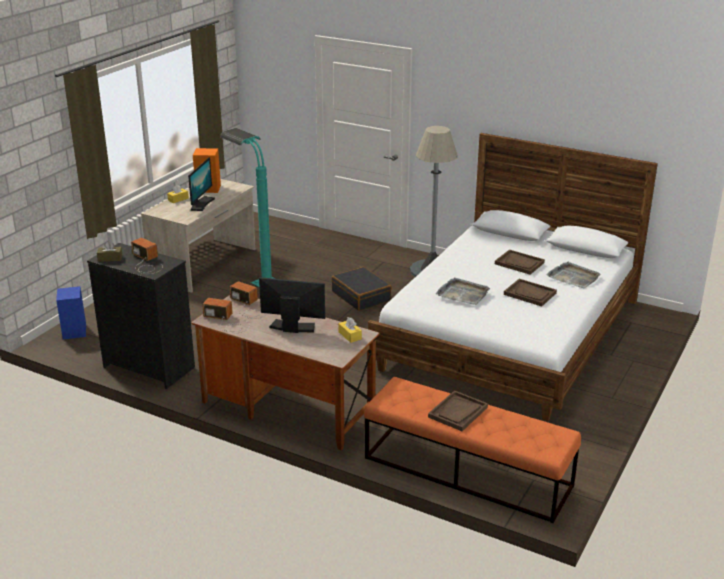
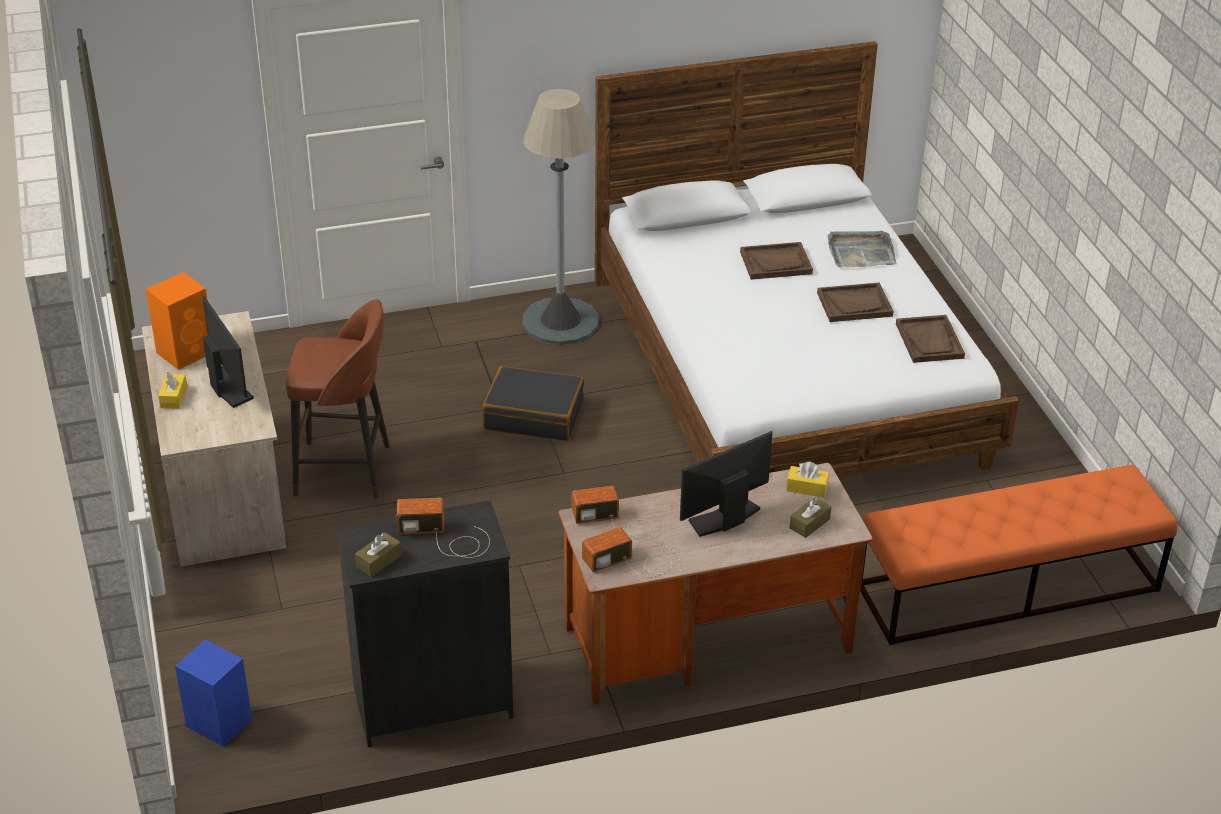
camera: 45 degrees left, 10 degrees up
(256, 280) = (346, 471): turquoise floor lamp -> brown stool
(324, 348) = (809, 523): none -> brown tissue box
(458, 412) = (1002, 517): brown tray -> brown tray (929, 341)
(463, 293) = (789, 346): grey tray -> none

